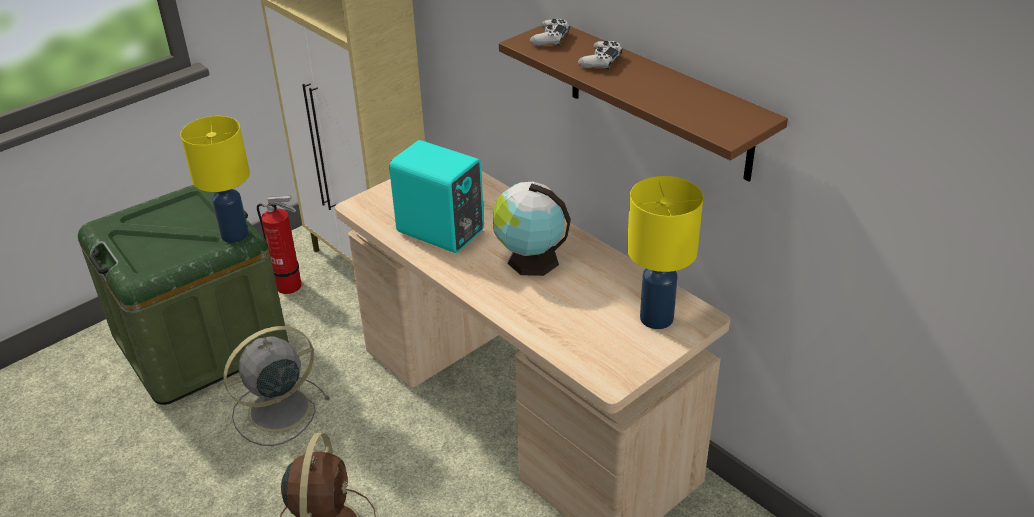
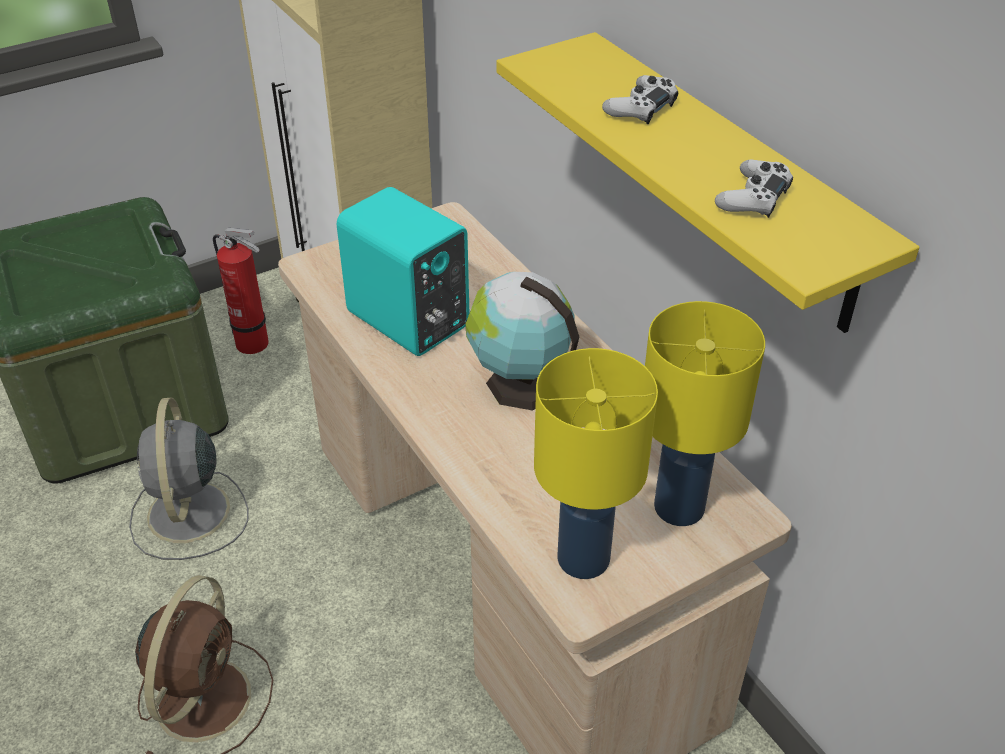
camera: 10 degrees right, 5 degrees up
(235, 234) = (157, 278): yellow table lamp -> yellow table lamp (584, 557)
(276, 410) = (188, 515): grey fan -> grey fan turned 75 degrees counterclockwise
(550, 39) = (576, 62): white game controller -> white game controller (753, 198)
(658, 100) = (726, 180): brown shelf -> yellow shelf

